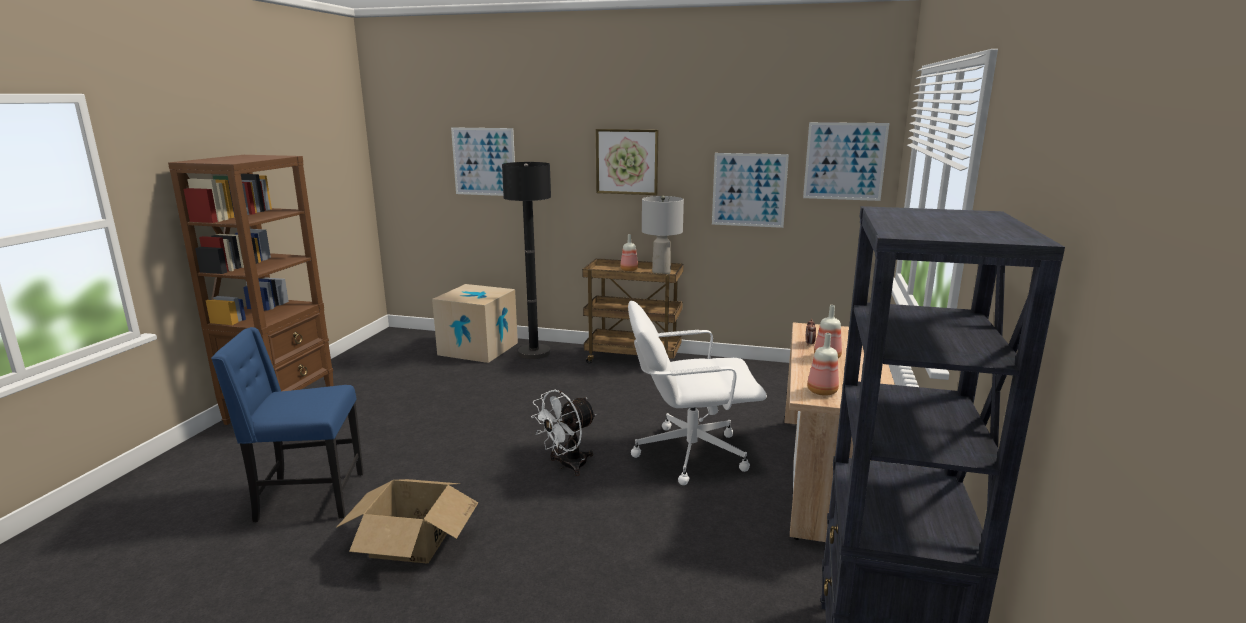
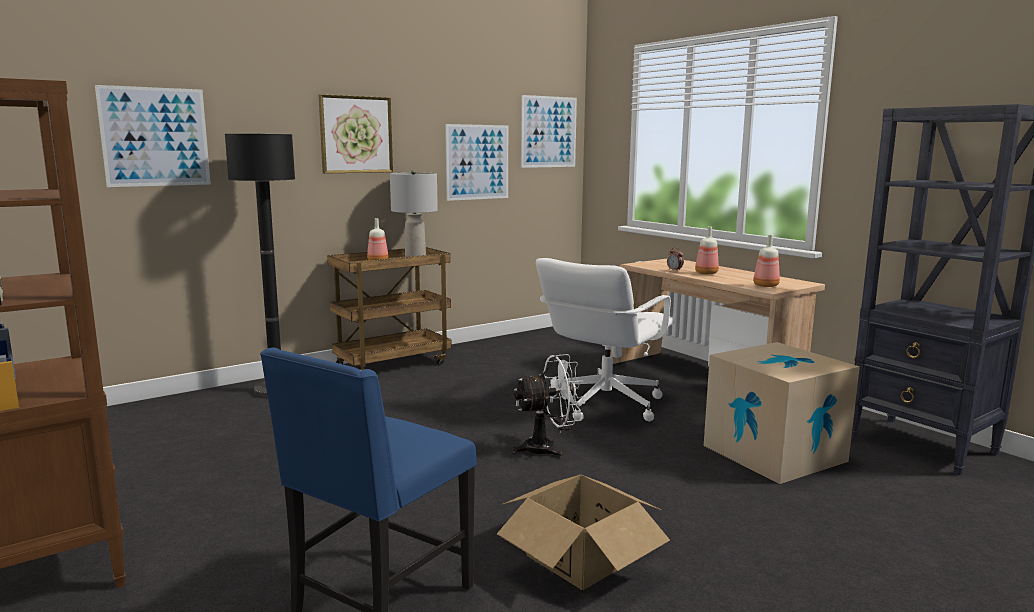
camera: 50 degrees left, 5 degrees down
(478, 349) = (192, 408): cardboard box -> cardboard box (774, 453)
(567, 466) = (548, 448): white fan -> white fan turned 105 degrees counterclockwise

